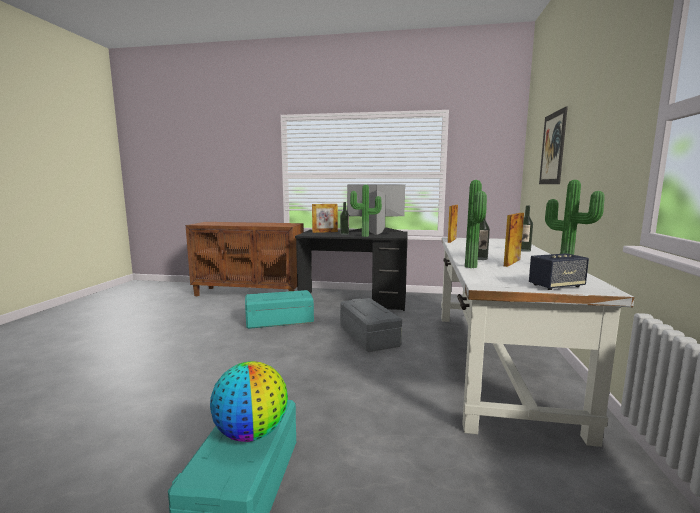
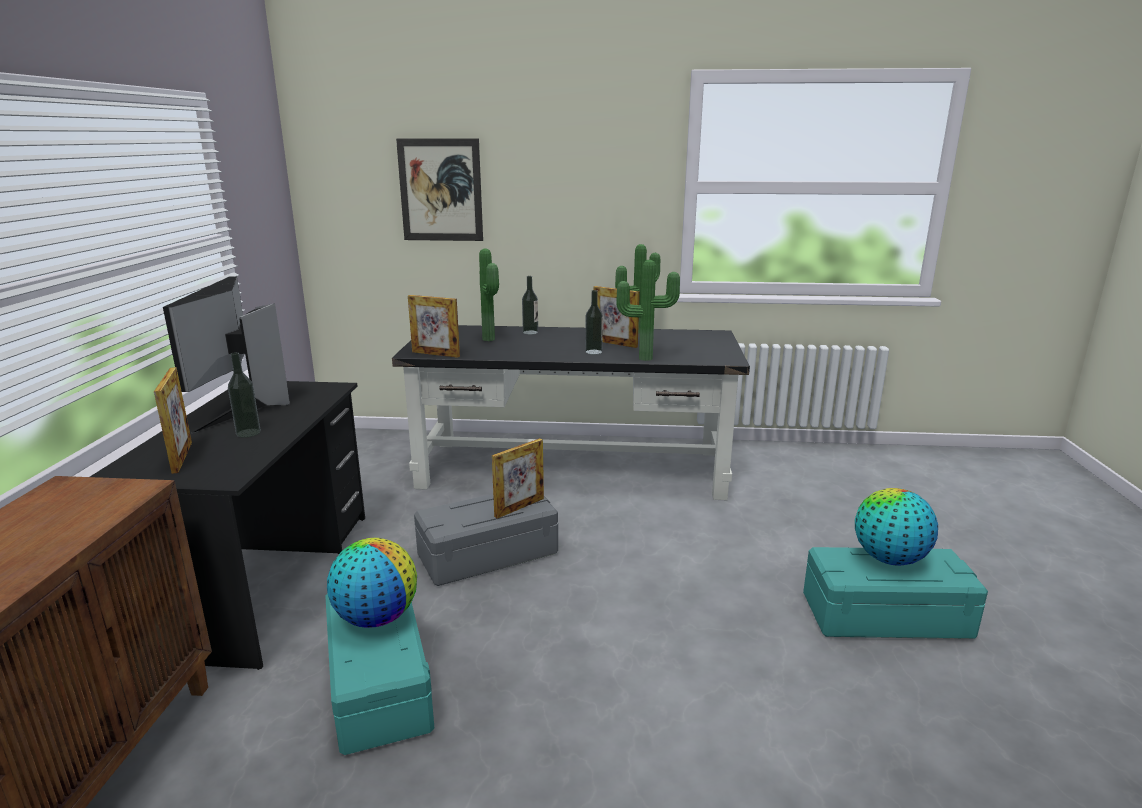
camera: 95 degrees left, 10 degrees up
(284, 295) = (376, 618): none -> globe
(365, 236) = (307, 412): potted plant -> potted plant (491, 339)
(369, 314) = (519, 507): none -> picture frame
(496, 362) = (574, 468): white desk -> black desk
(556, 286) = (714, 342): speaker -> none

